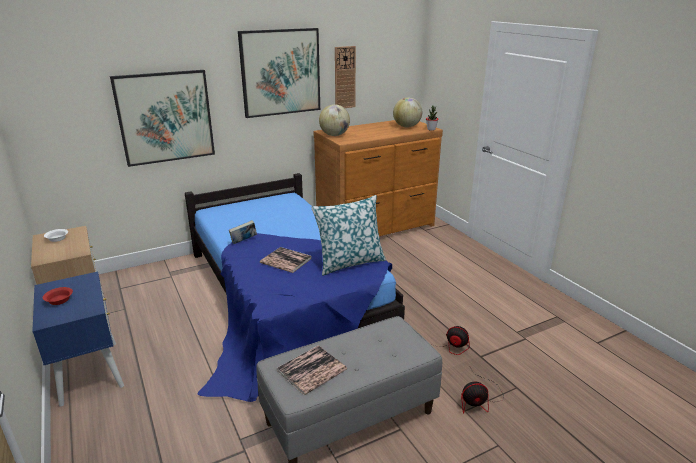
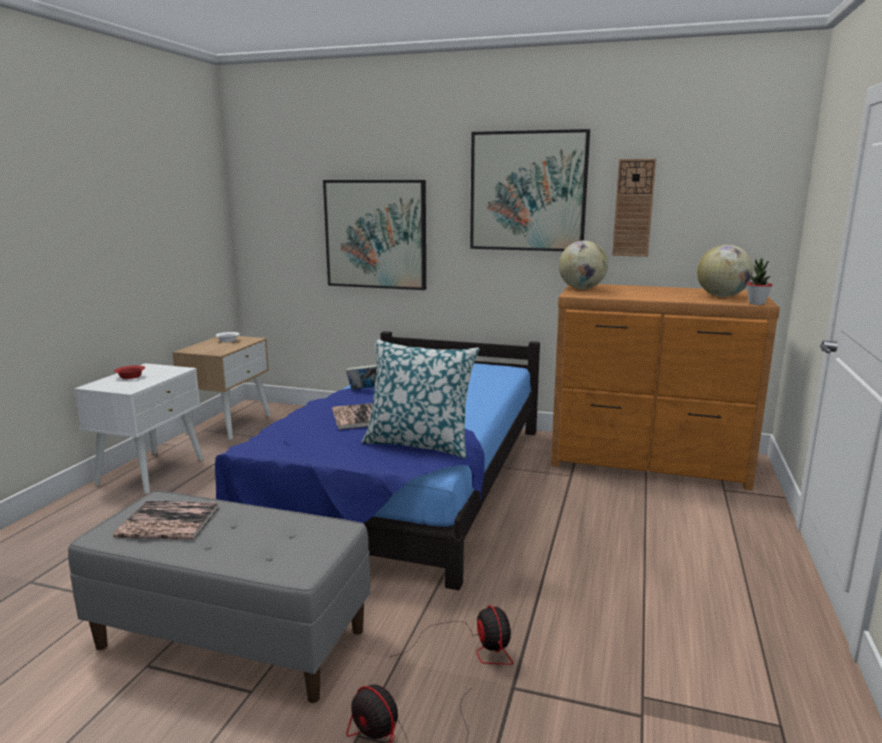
camera: 45 degrees right, 10 degrees down
(89, 372) = (151, 471): blue nightstand -> white nightstand

